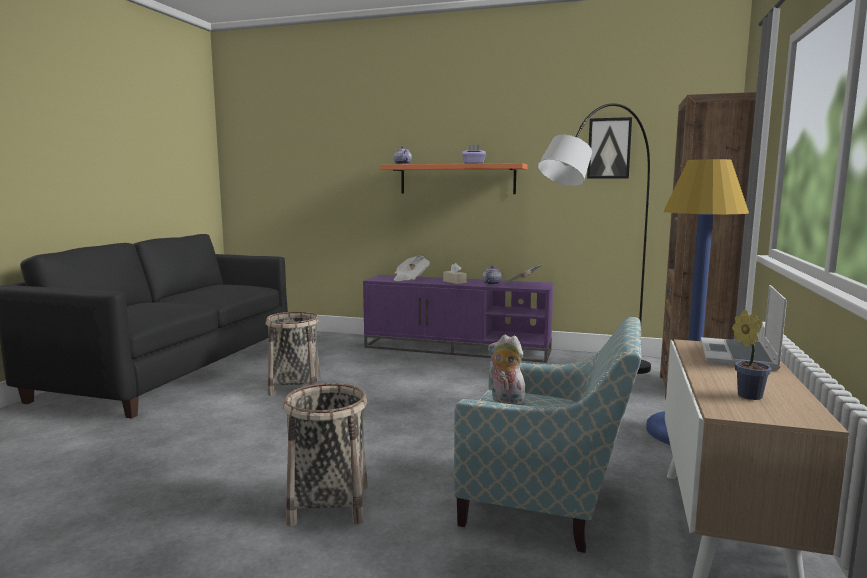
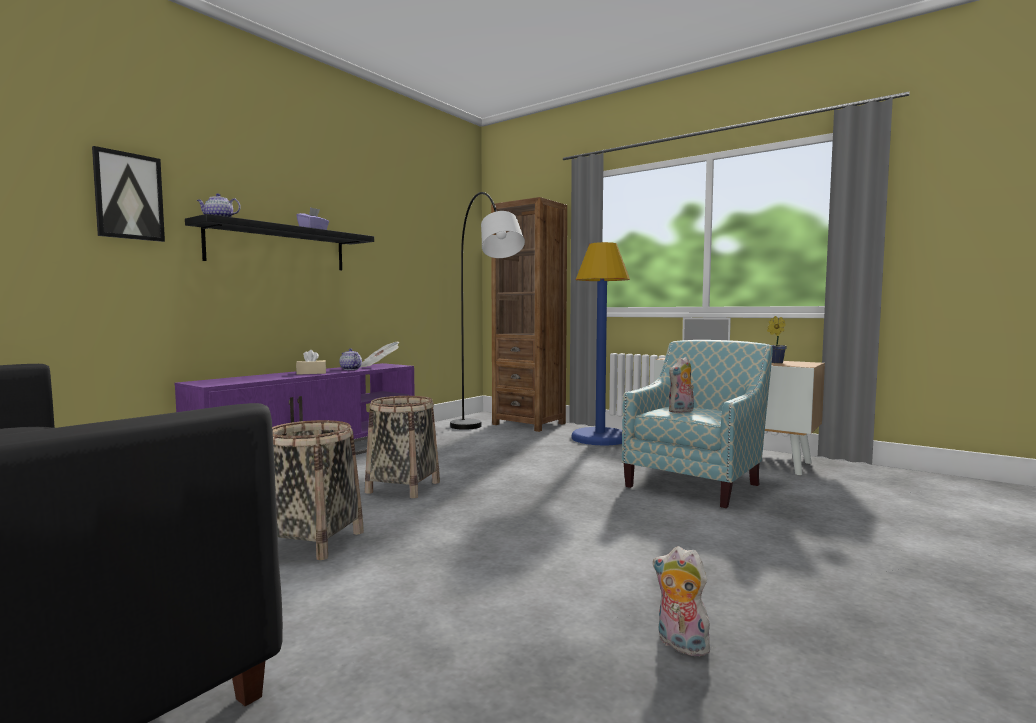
camera: 70 degrees left, 5 degrees down
(156, 508) = (679, 645): none -> plush toy
(328, 505) = (686, 546): basket -> basket (403, 487)
(410, 278) = (247, 378): newspaper -> none
(457, 179) = (278, 248): orange shelf -> black shelf
(609, 148) = (412, 233): picture -> picture (129, 196)

